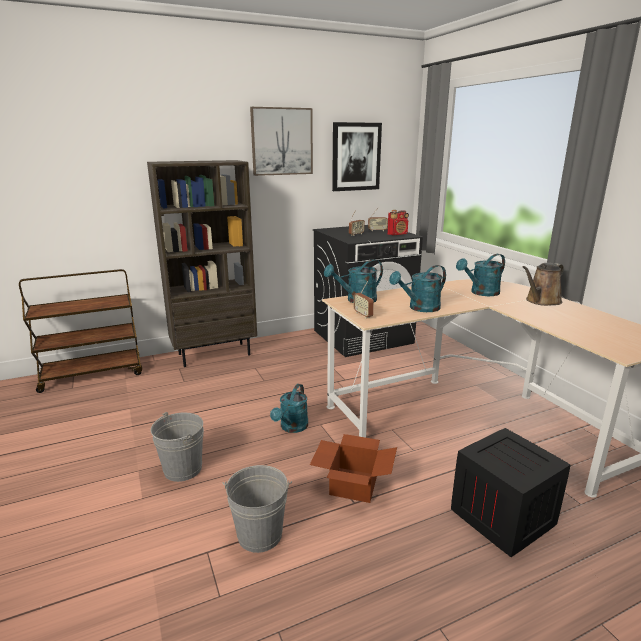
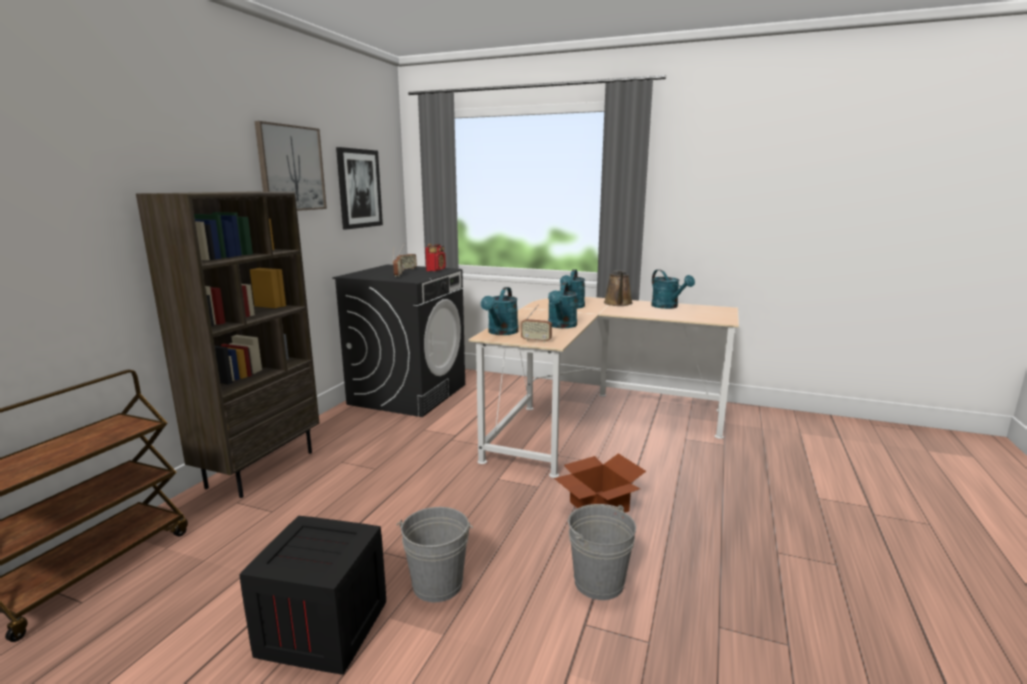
camera: 45 degrees left, 5 degrees down
(292, 428) = (478, 493): turquoise watering can -> turquoise watering can (668, 307)
(504, 517) = (706, 473): crate -> crate (325, 627)

